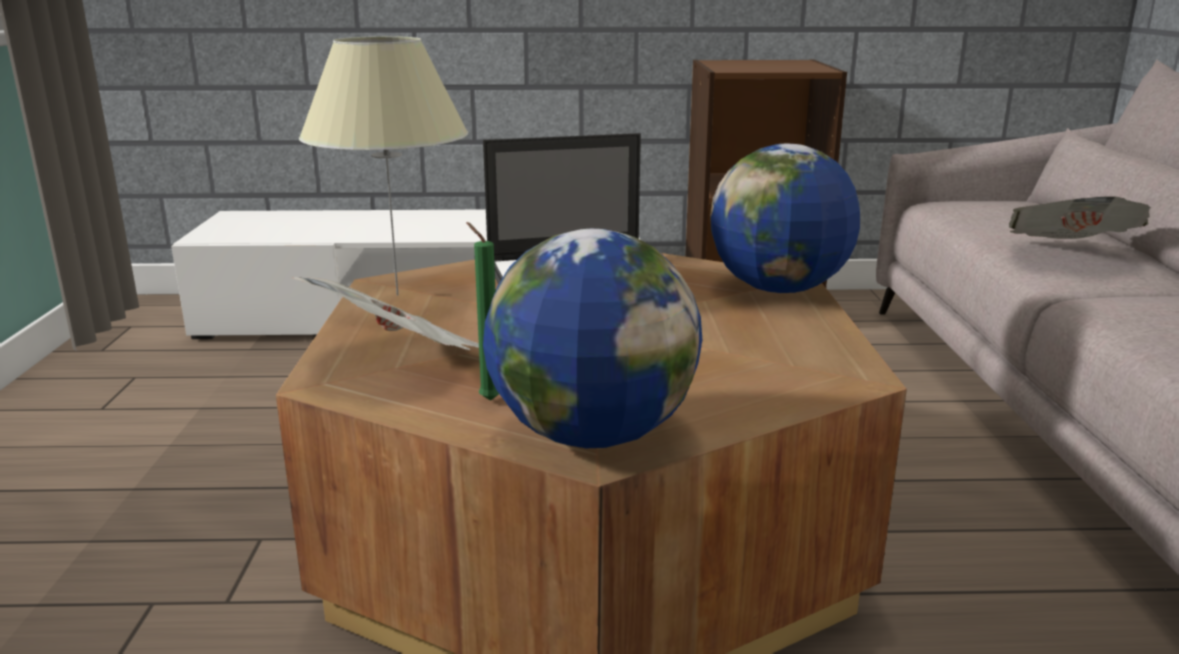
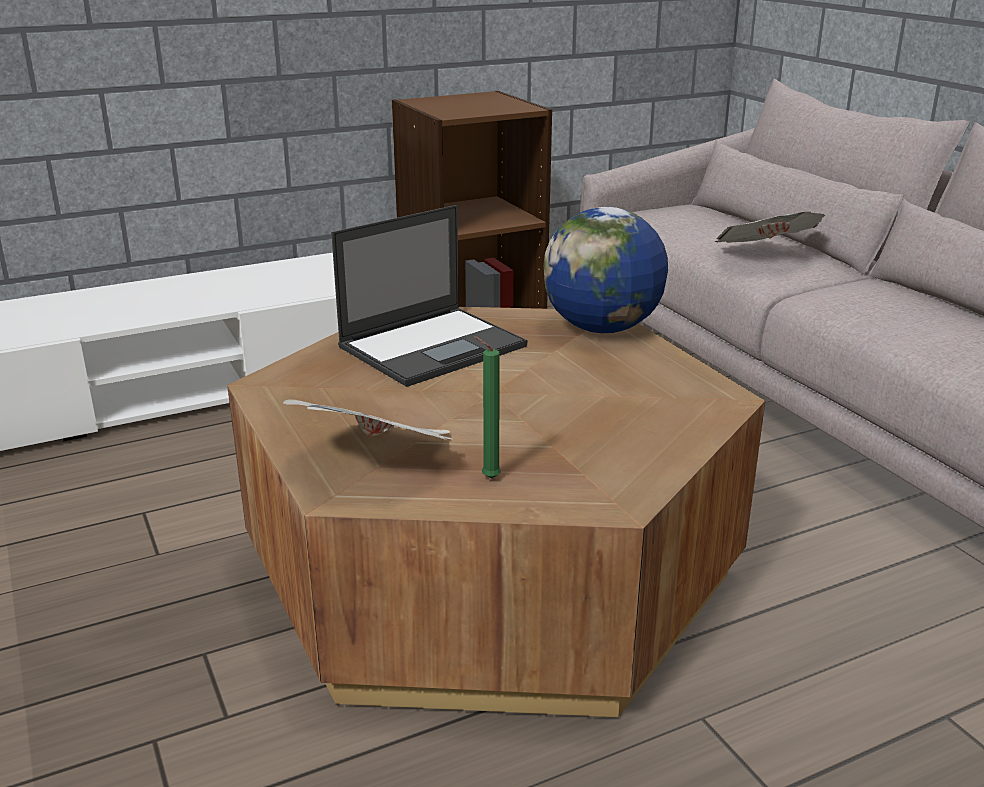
camera: 25 degrees left, 5 degrees up
(397, 295) = (291, 394): beige table lamp -> none
(592, 435) = (598, 489): globe -> none

